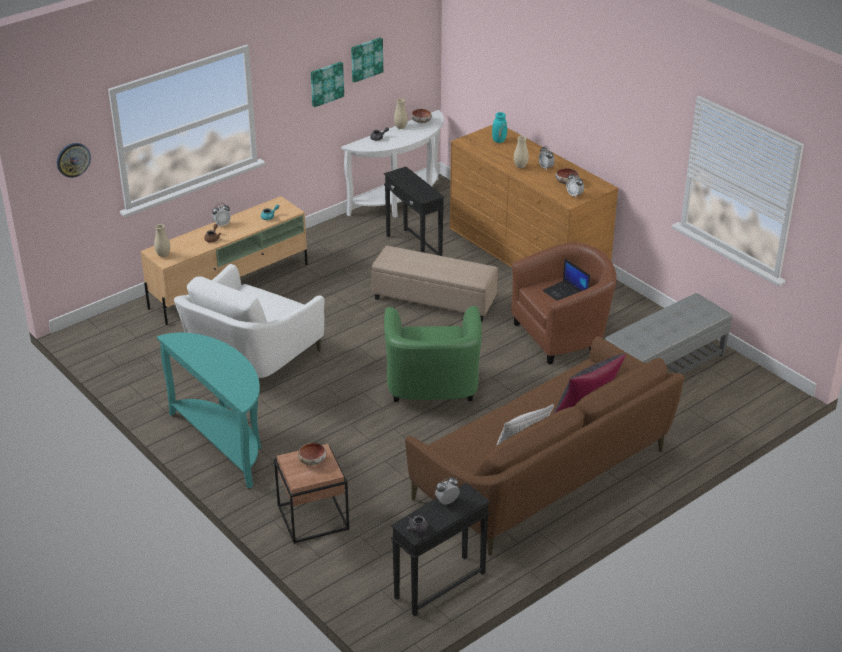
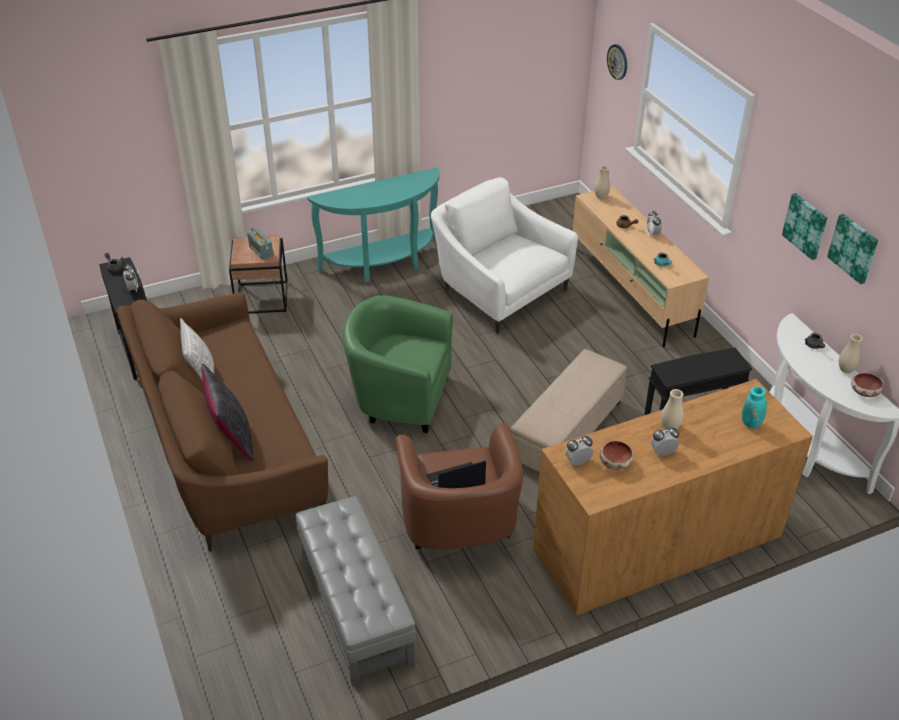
camera: 105 degrees right, 5 degrees up
(312, 460) = (261, 251): bowl -> radio

